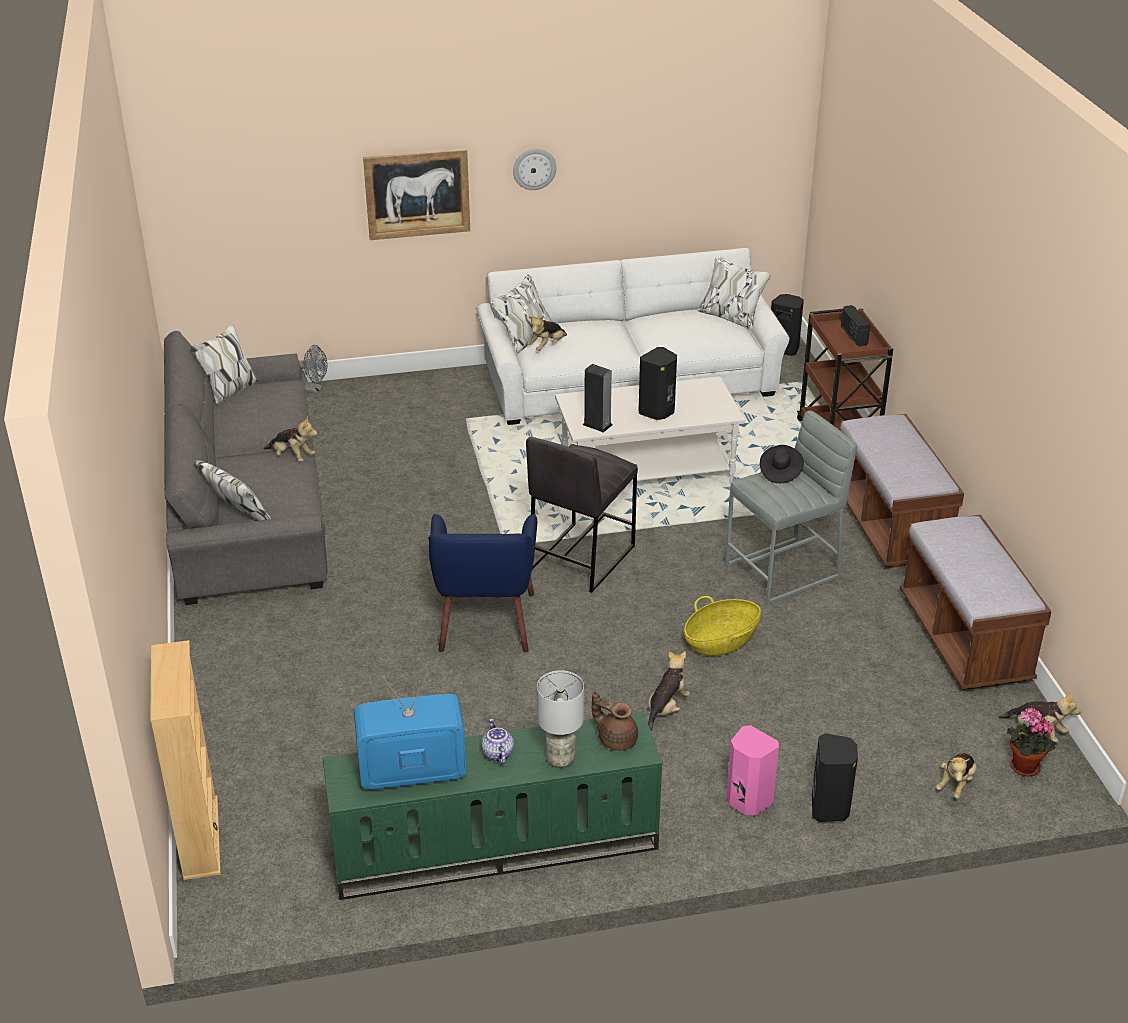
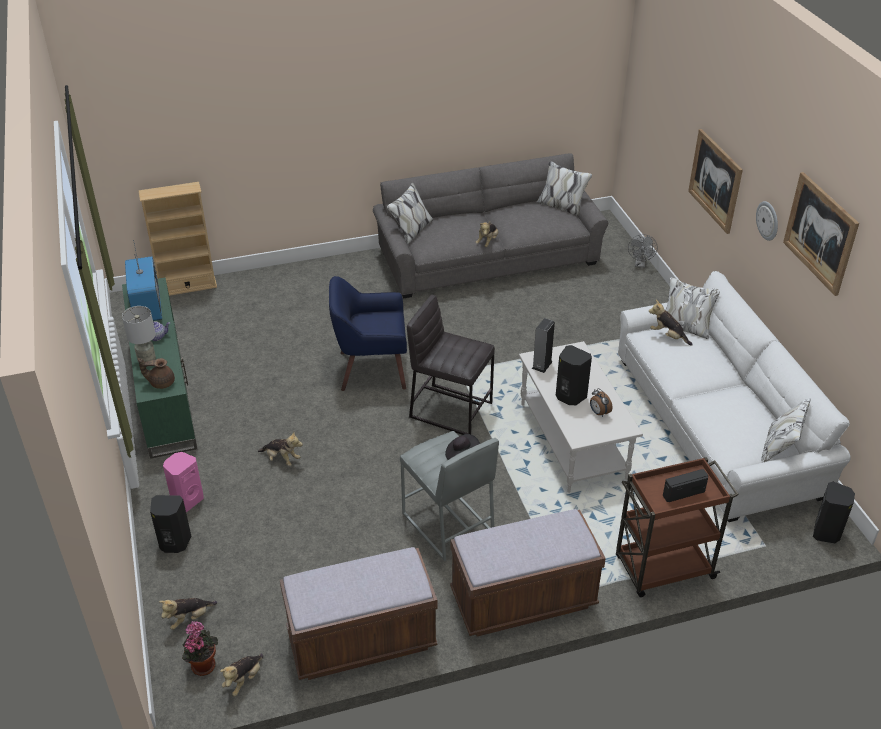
camera: 85 degrees right, 5 degrees up
(616, 739) = (161, 382): brown teapot -> brown teapot turned 120 degrees counterclockwise
(623, 123) = (820, 233): none -> picture
(686, 397) = (598, 413): none -> alarm clock
(721, 641) = (355, 486): basket -> none
(956, 784) = (189, 618): plush toy -> plush toy turned 60 degrees counterclockwise

